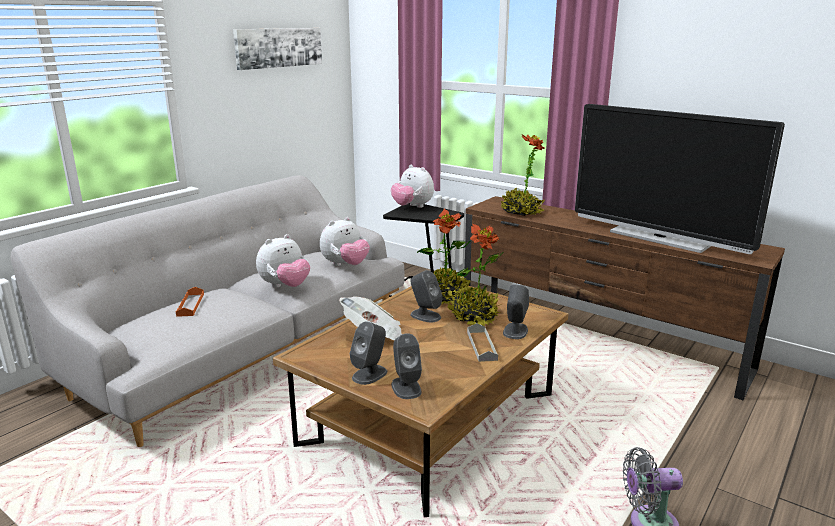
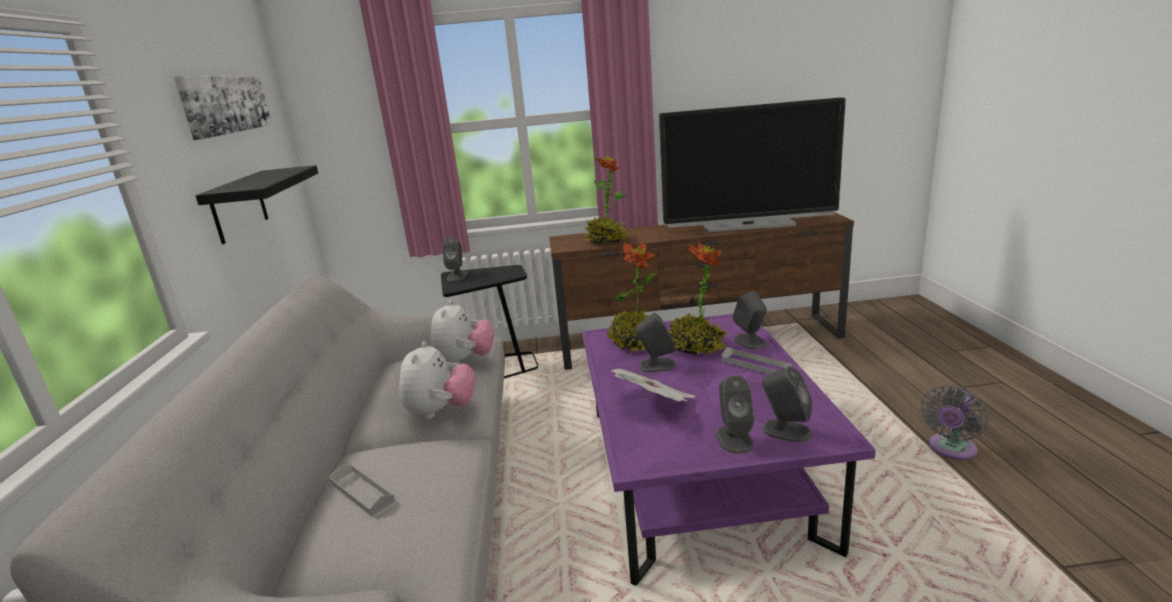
camera: 40 degrees left, 0 degrees up
(190, 305) = (362, 492): orange tray -> grey tray
(267, 116) = (239, 206): none -> black shelf
(412, 207) = (457, 276): plush toy -> grey speaker
(430, 419) = (699, 473): brown coffee table -> purple coffee table

